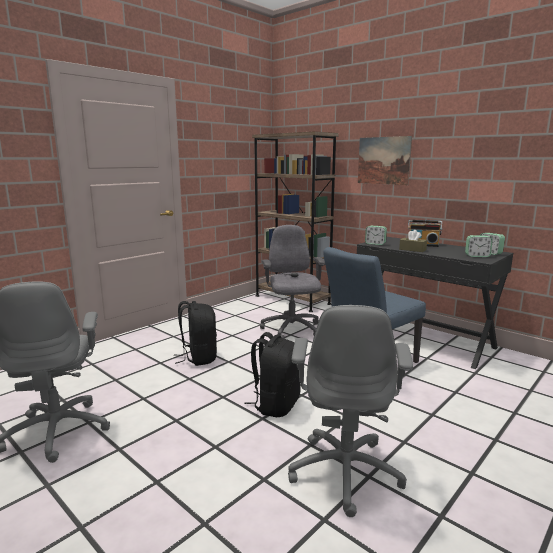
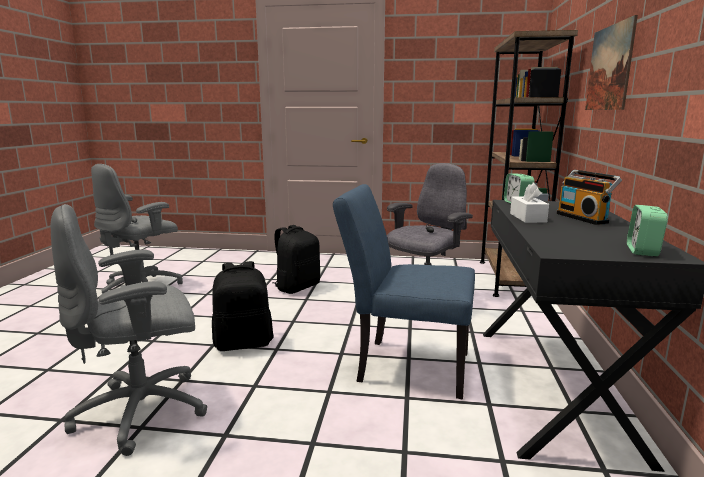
camera: 55 degrees right, 0 degrees up
(412, 249) = (527, 218): brown tissue box -> white tissue box
(477, 256) = (587, 246): alarm clock -> none

